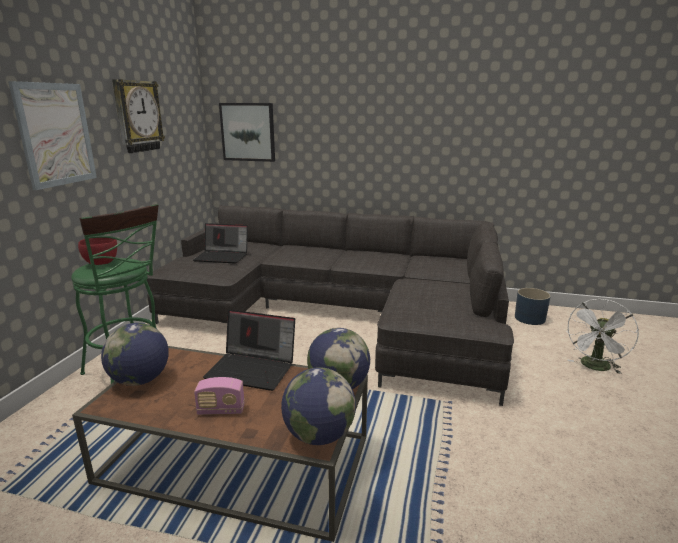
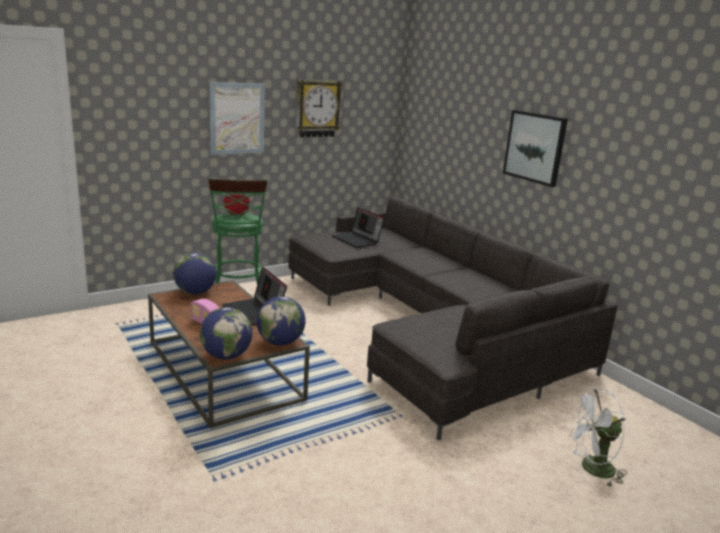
camera: 40 degrees right, 0 degrees up
(248, 132) = (427, 132): picture -> picture (535, 147)
(530, 318) = (613, 407): blue planter -> none

